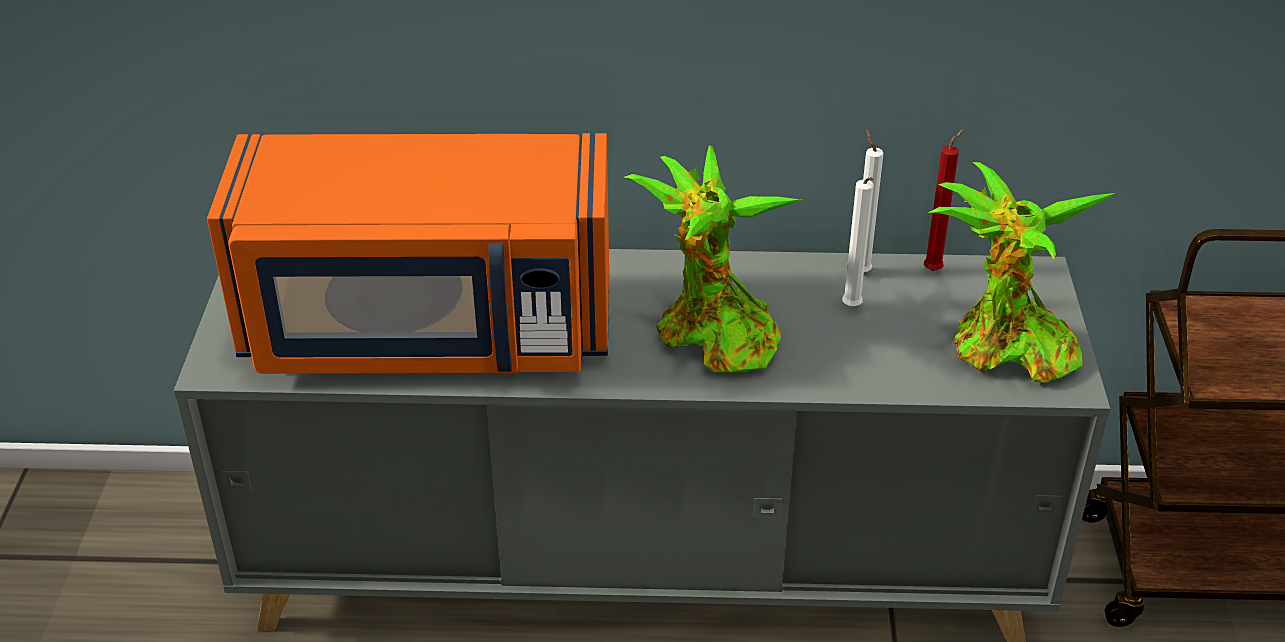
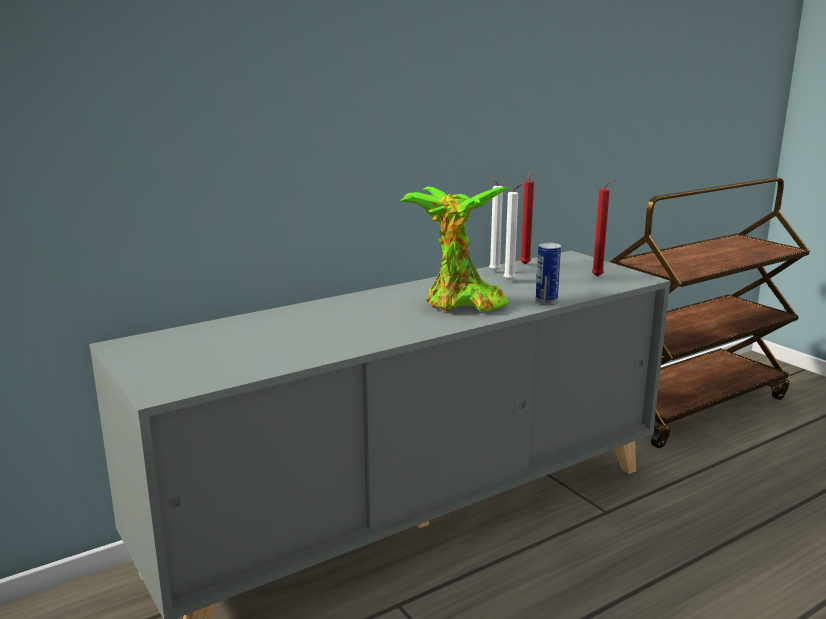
camera: 35 degrees left, 20 degrees down
(429, 332) = (293, 341): orange microwave -> none
(840, 379) = (546, 300): none -> can
(1005, 350) = (599, 276): potted plant -> red candle

